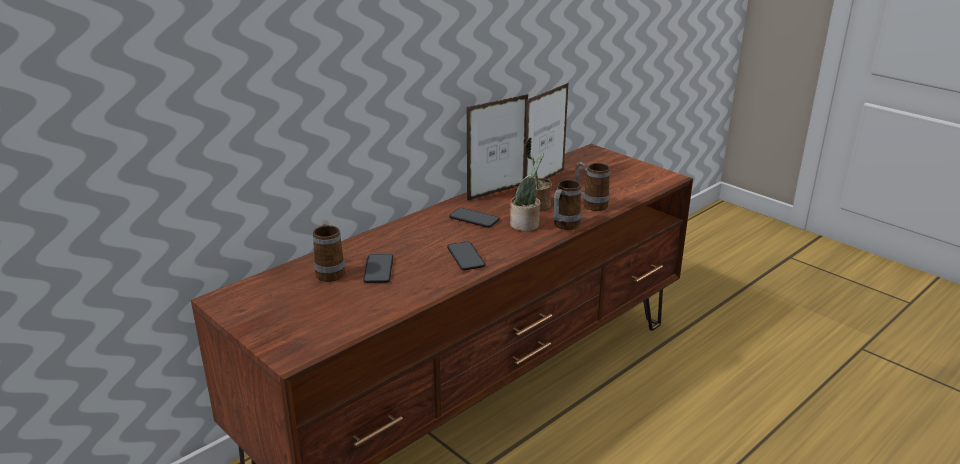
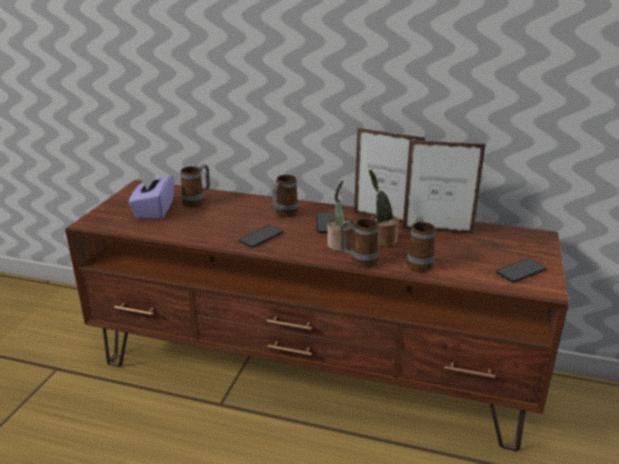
camera: 60 degrees right, 0 degrees up
(317, 303) = (154, 211): none -> purple tissue box
(378, 269) = (213, 214): phone -> phone (520, 271)
(428, 233) = (283, 214): none -> mug

